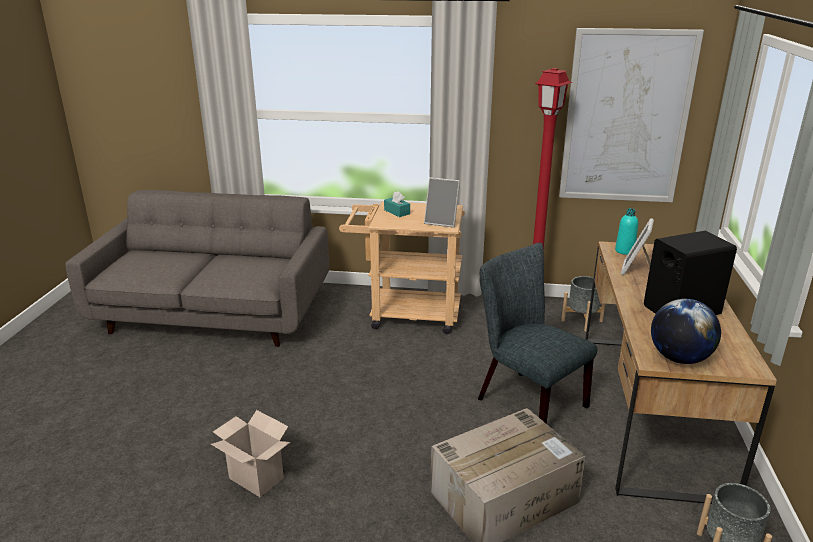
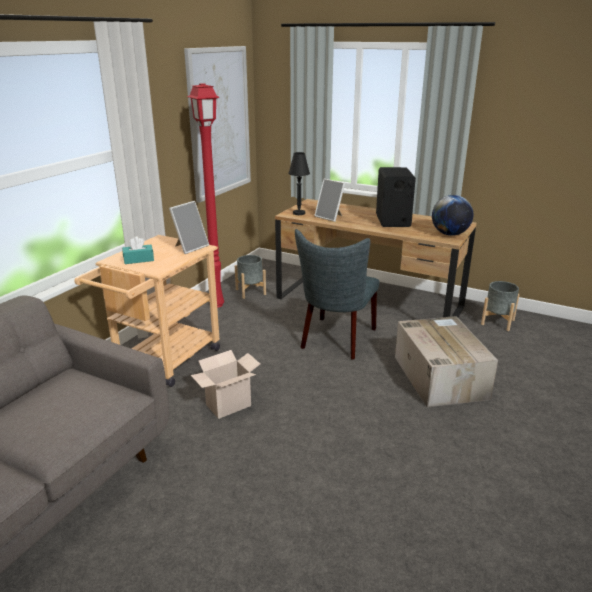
camera: 70 degrees left, 0 degrees up
(254, 478) = (380, 509): cardboard box -> cardboard box (228, 406)
(525, 400) = (336, 340): grey chair -> grey chair turned 45 degrees counterclockwise
(624, 251) = (299, 213): turquoise bottle -> black table lamp

